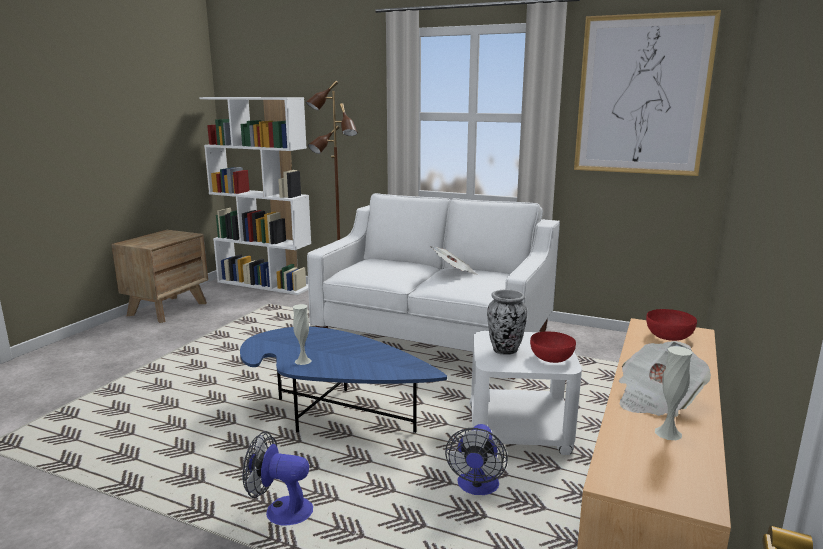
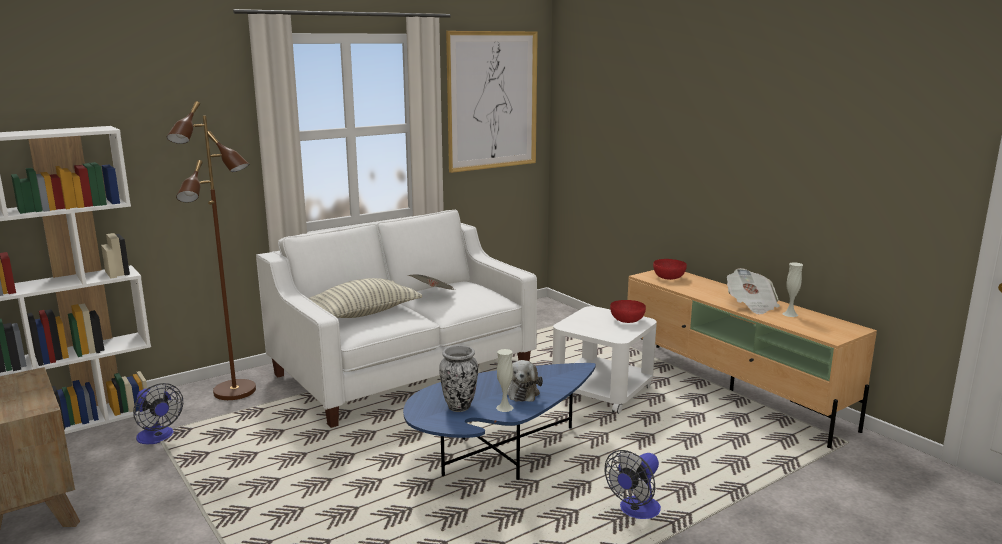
camera: 60 degrees left, 0 degrees up
(341, 360) = (522, 392): none -> plush toy
(383, 266) = (363, 313): none -> pillow
(477, 488) = (663, 428): fan -> fan (158, 438)
(505, 351) = (600, 328): vase -> vase (459, 407)

